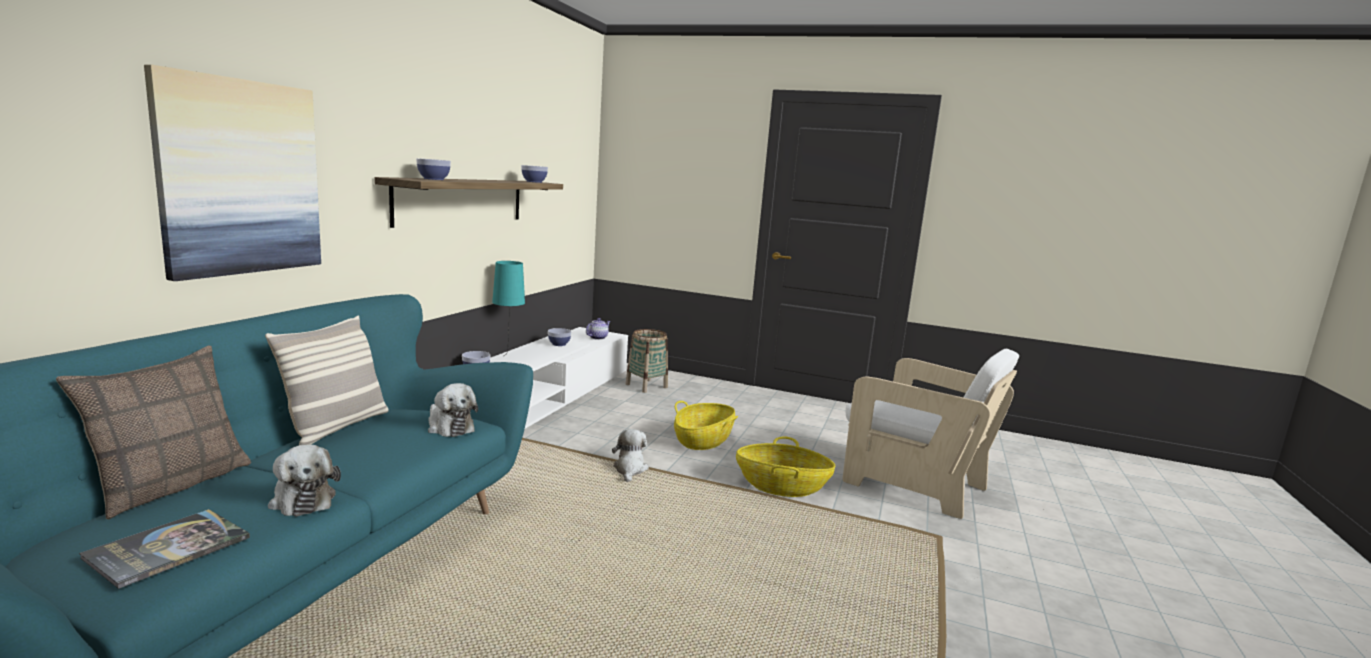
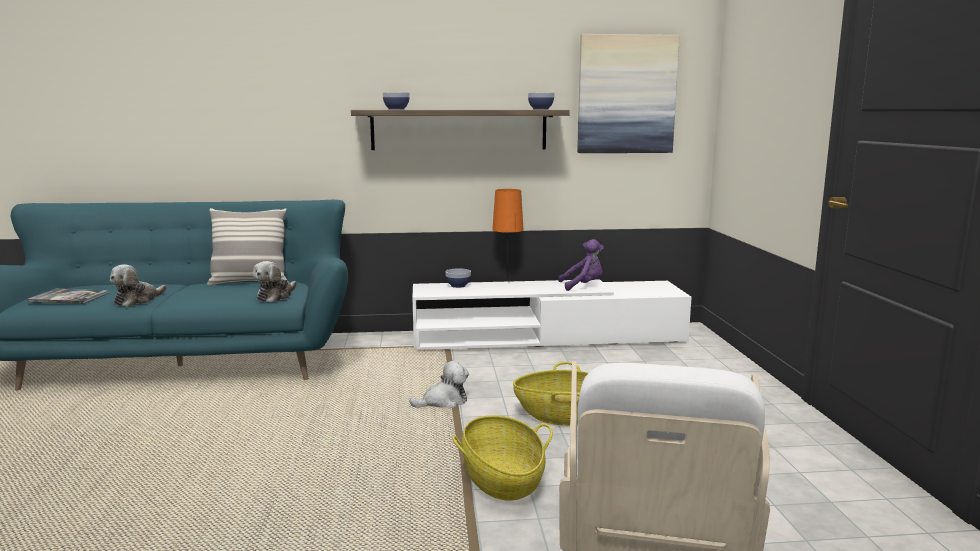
camera: 65 degrees right, 0 degrees up
(171, 485) = (147, 282): pillow -> none
(240, 177) = (243, 112): picture -> picture (626, 94)
(508, 358) = (507, 284): turquoise table lamp -> orange table lamp
(559, 344) = (583, 286): bowl -> purple plush toy
(597, 337) = (648, 291): teapot -> none
(646, 386) = (670, 359): basket -> none

